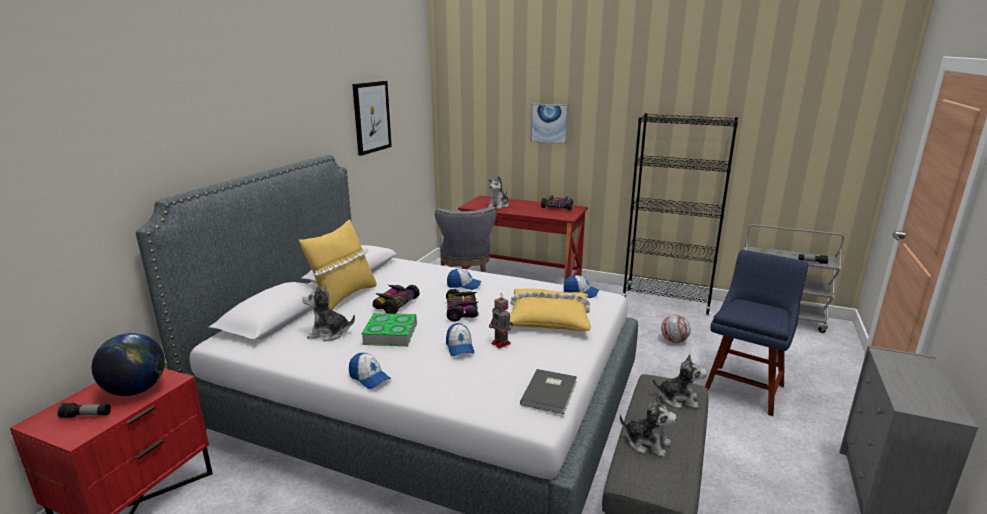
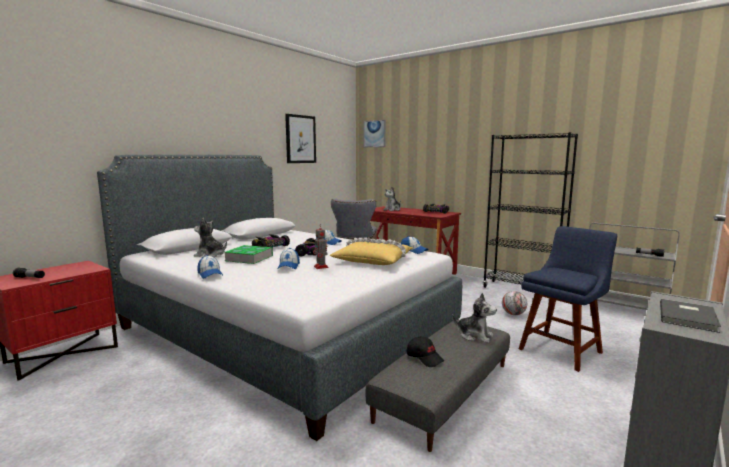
camera: 15 degrees right, 10 degrees down
(136, 390) = (70, 271): globe -> none
(343, 297) = (240, 242): yellow pillow -> none
(549, 123) = (433, 149): picture -> picture (374, 134)
(551, 392) = (330, 291): grey book -> grey book (689, 317)
(647, 443) = (425, 358): plush toy -> black cap

